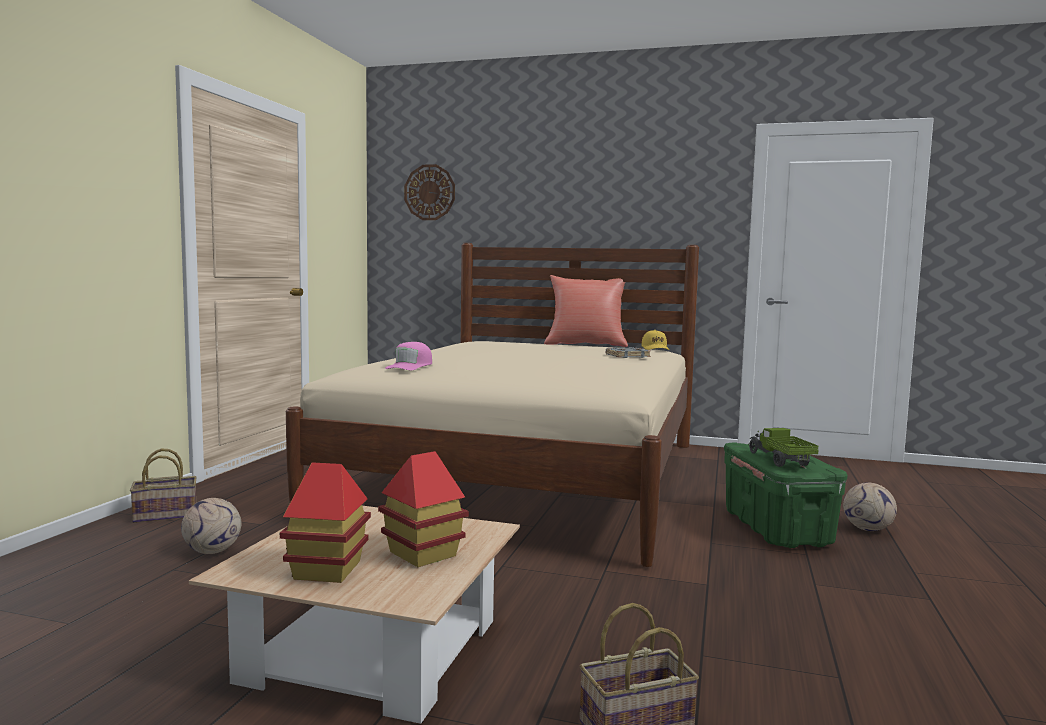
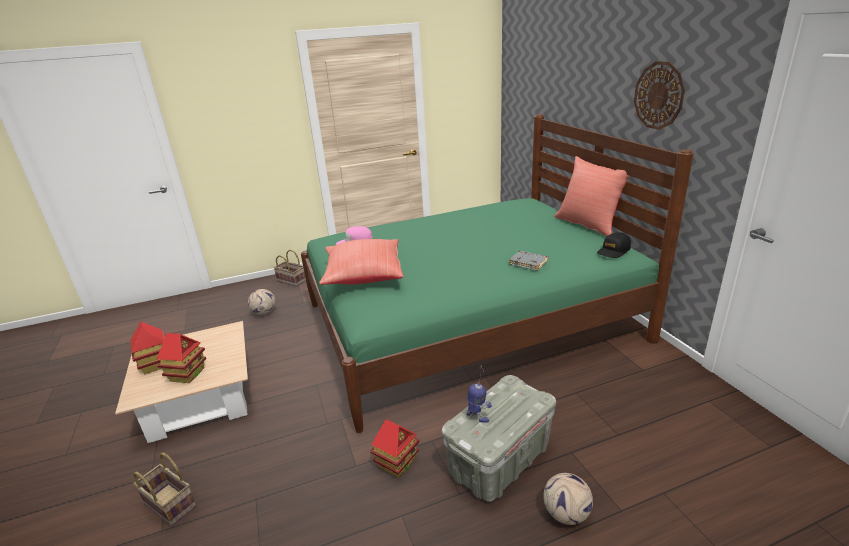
camera: 55 degrees right, 20 degrees up
(429, 192) = (528, 66): wall clock -> wall clock (659, 95)
(519, 377) = (363, 276): none -> red pillow
(527, 476) = (468, 322): beige bed -> green bed
(655, 348) = (613, 251): yellow cap -> black cap
(728, 565) = (397, 463): none -> toy house
(777, 529) = (499, 461): green storage box -> grey storage box
(779, 460) = (477, 416): toy truck -> toy robot

